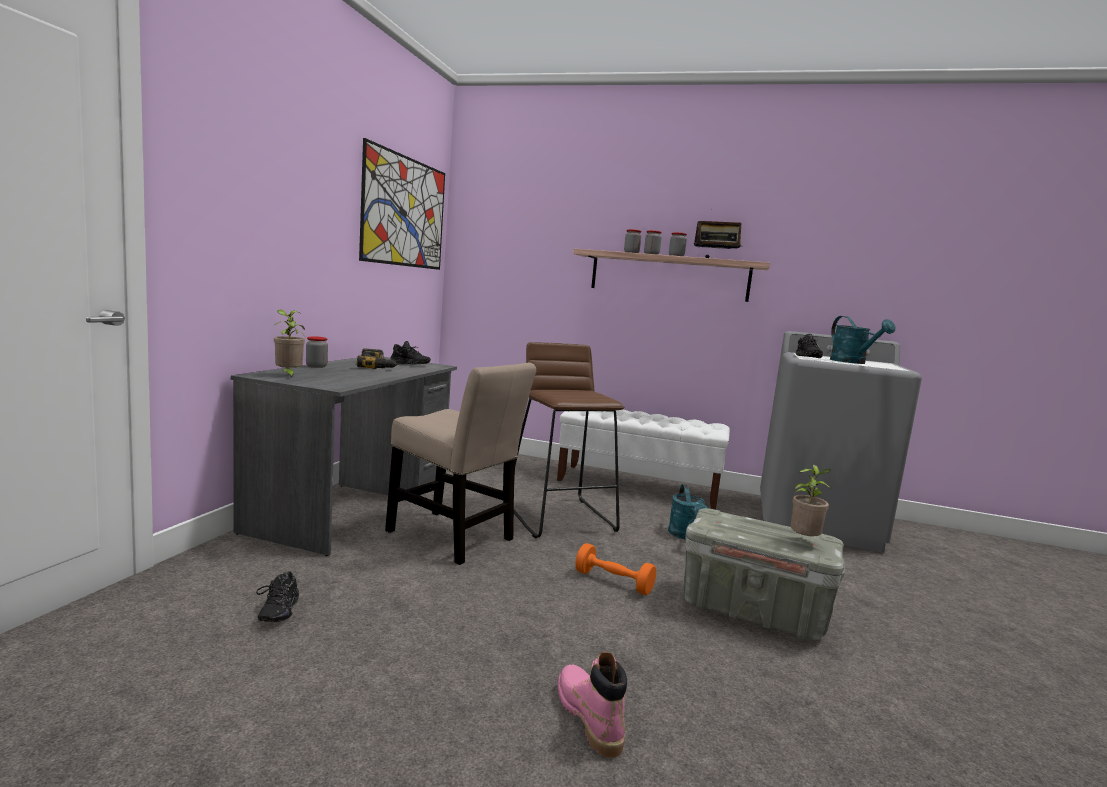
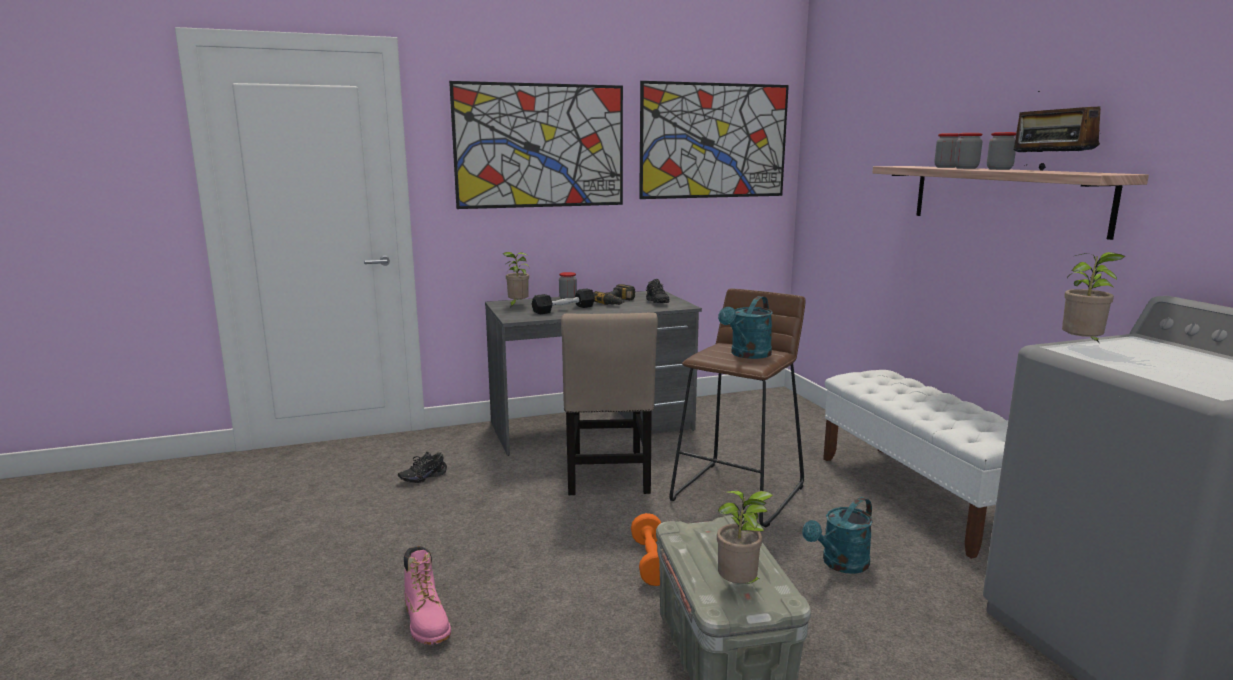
camera: 55 degrees right, 5 degrees up
(286, 186) = (540, 146): none -> picture
(352, 375) = (564, 309): none -> black dumbbell
(588, 717) = (427, 622): pink boot -> pink boot turned 120 degrees clockwise
(806, 357) = (1082, 346): black shoe -> potted plant
(852, 362) = (1161, 367): turquoise watering can -> turquoise watering can (747, 355)

